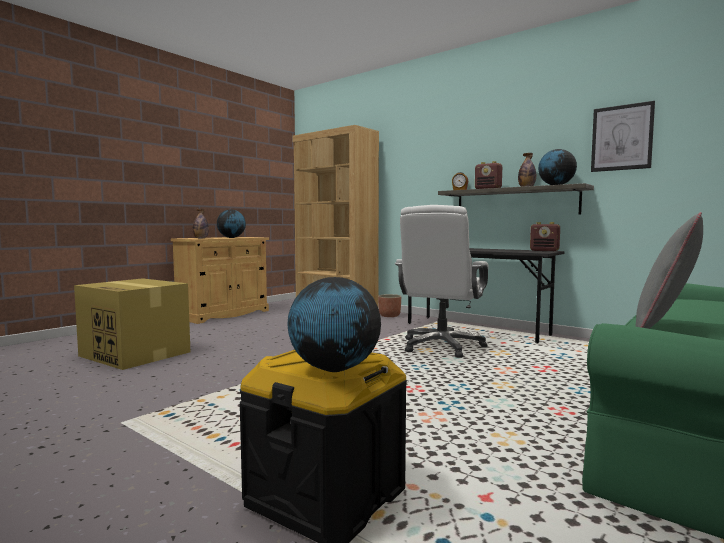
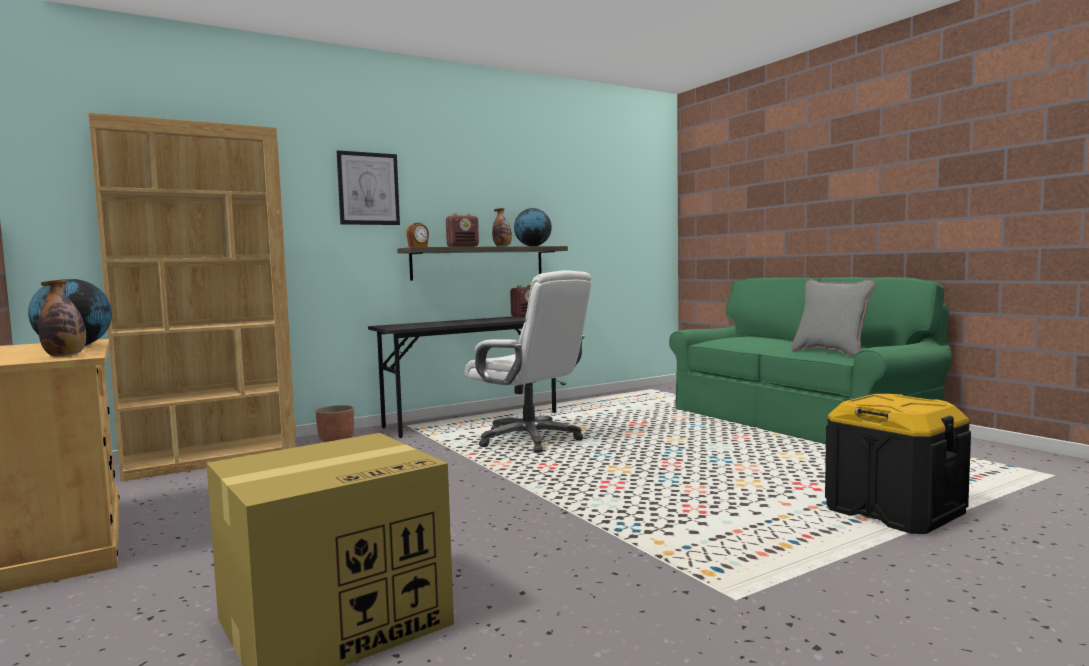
camera: 70 degrees left, 0 degrees up
(334, 369) = (924, 401): globe -> none
(621, 138) = (567, 203): picture -> picture (368, 188)

